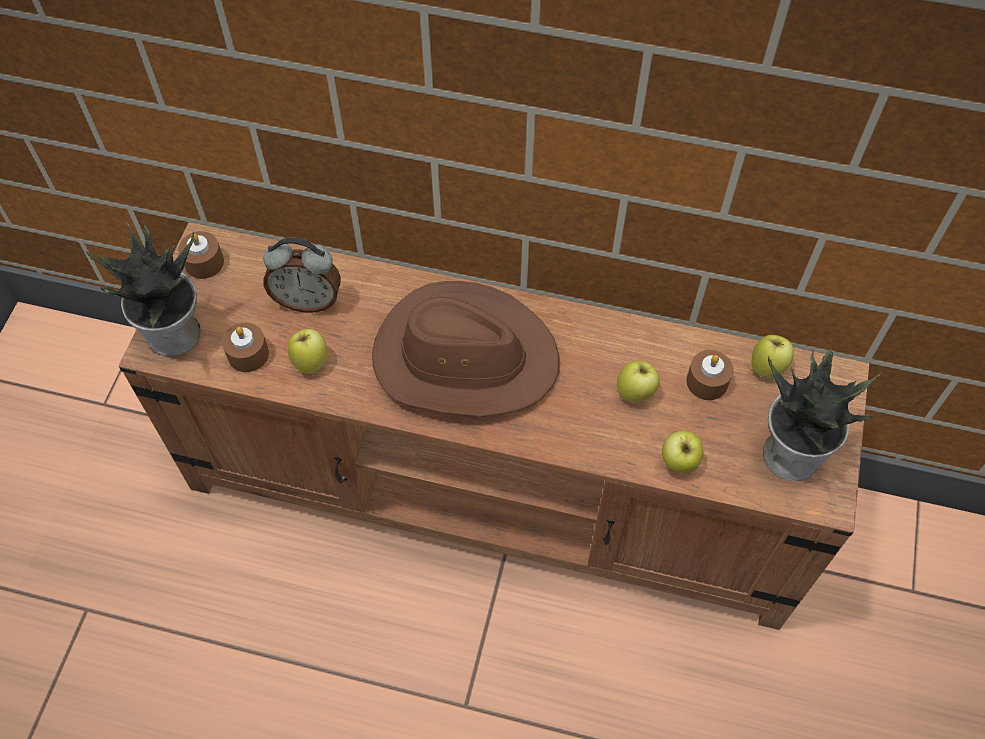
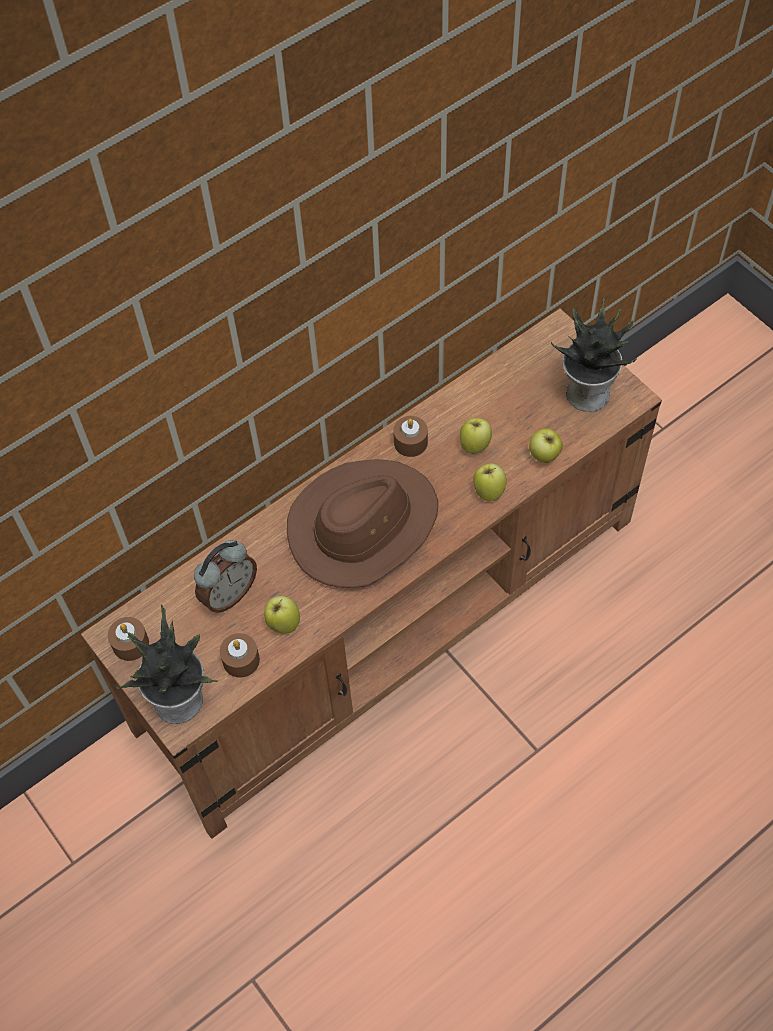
camera: 50 degrees left, 0 degrees up
(707, 381) = (500, 401): brown candle -> brown candle (410, 442)
(767, 367) = (518, 361): apple -> apple (489, 491)

